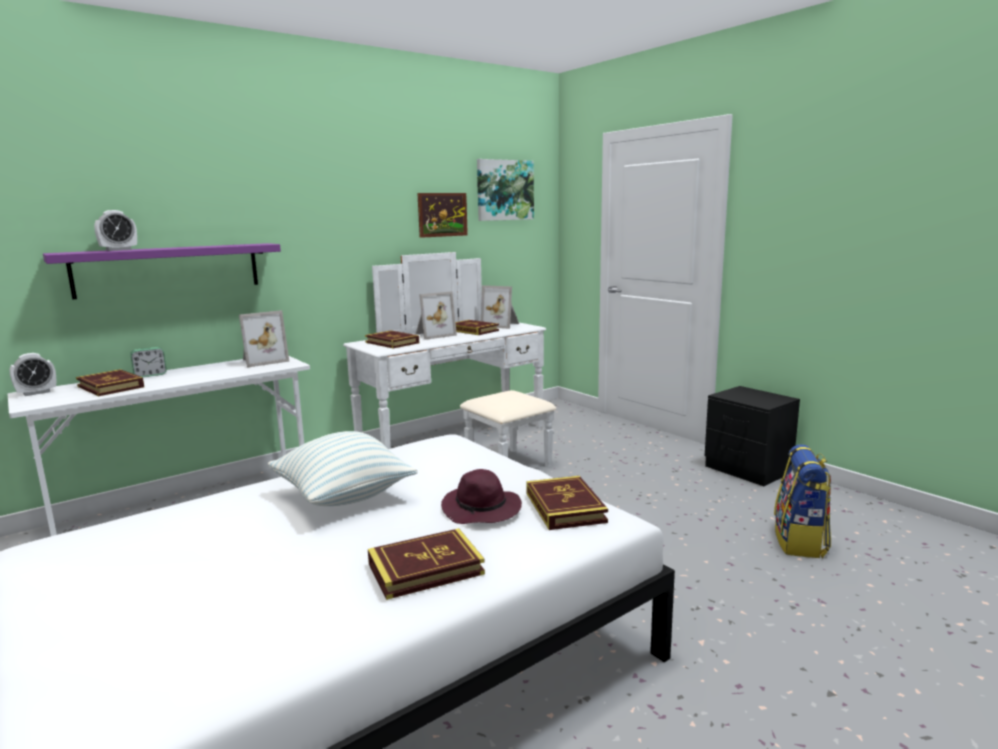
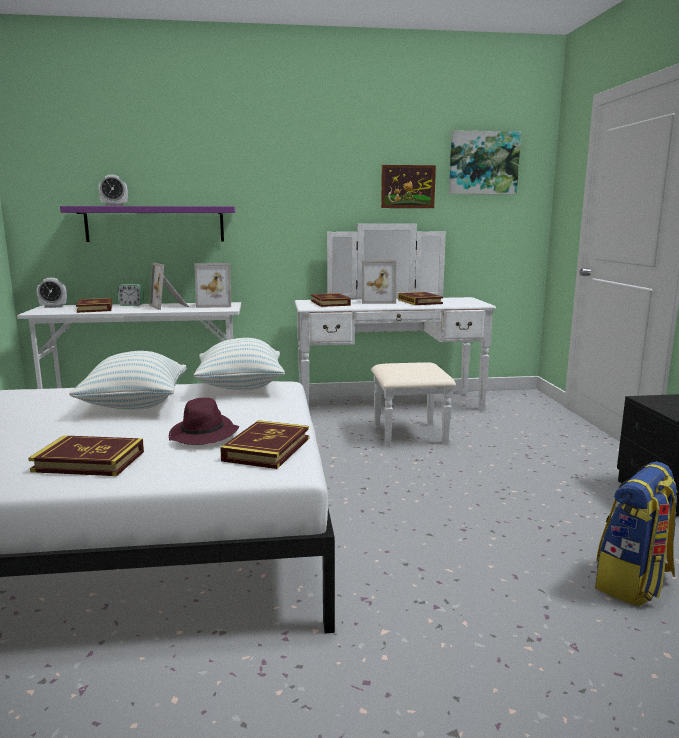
camera: 30 degrees right, 0 degrees up
(415, 451) = (240, 387): none -> pillow
(502, 325) = (457, 300): picture frame -> picture frame (170, 306)

